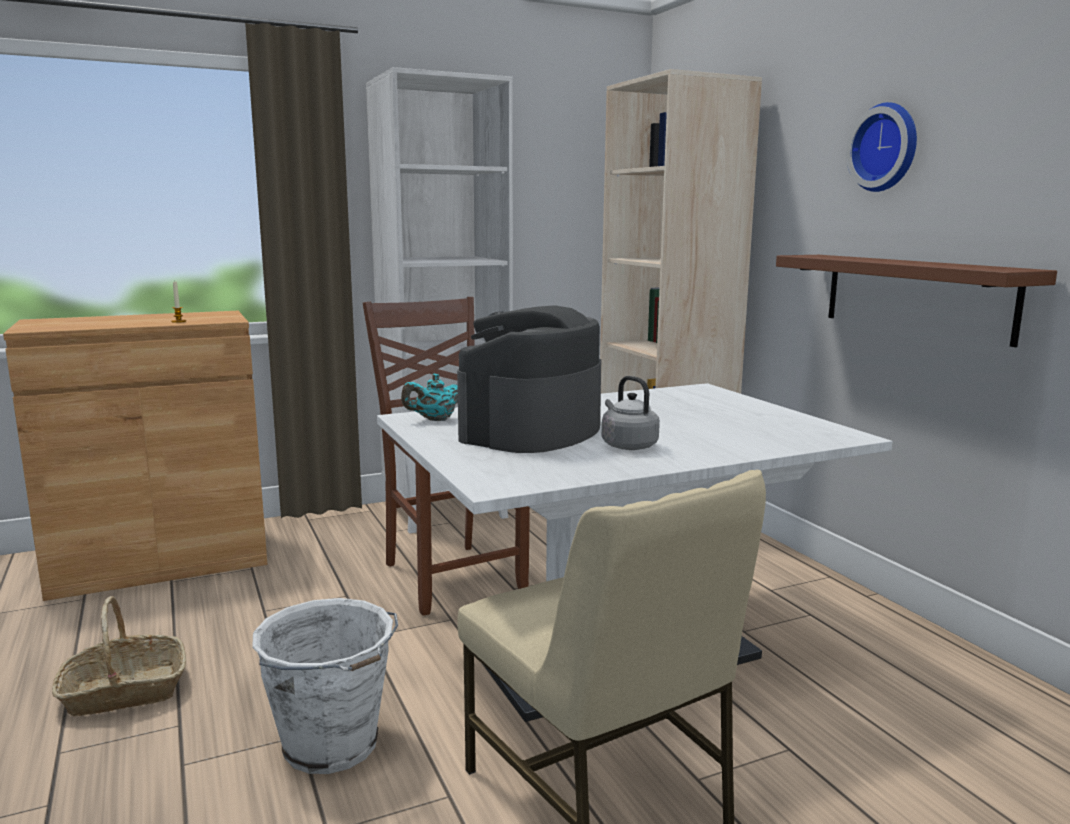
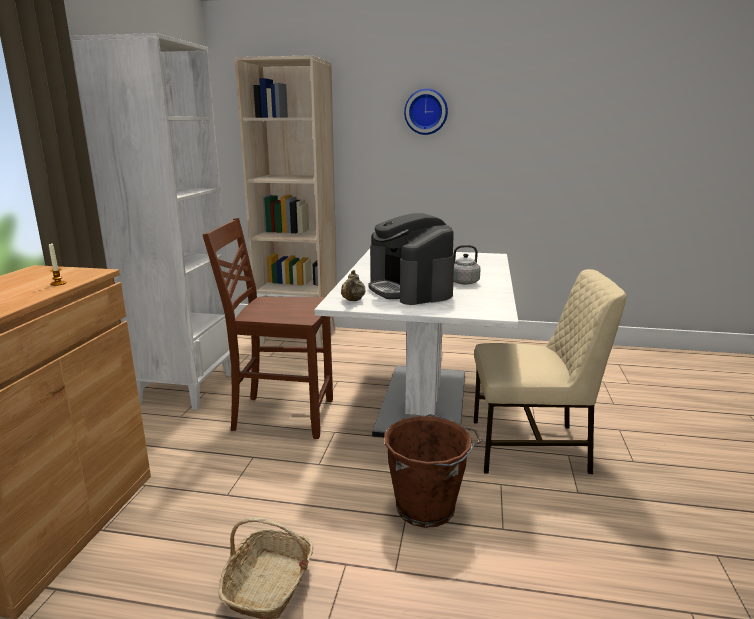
camera: 55 degrees left, 5 degrees up
(332, 747) = (428, 508): white bucket -> brown bucket
(434, 420) = (353, 300): turquoise teapot -> beige teapot
(916, 296) = (451, 186): brown shelf -> none

